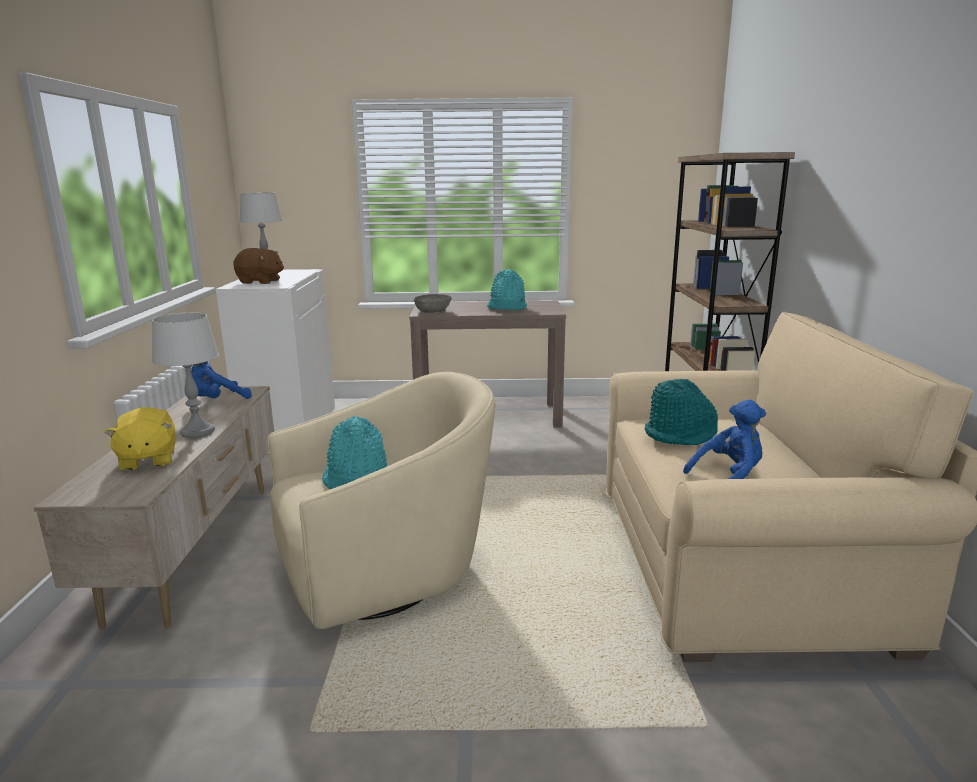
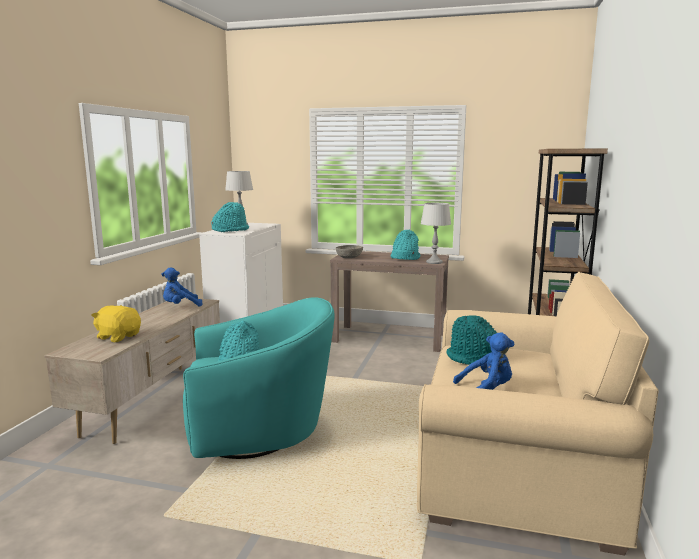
camera: 15 degrees right, 5 degrees down
(147, 460) = (118, 336): yellow plush toy -> yellow plush toy turned 120 degrees clockwise
(197, 432) = (157, 323): grey table lamp -> grey table lamp (434, 262)
(260, 282) = (231, 230): brown plush toy -> turquoise hat
(387, 573) = (260, 433): beige armchair -> turquoise armchair

